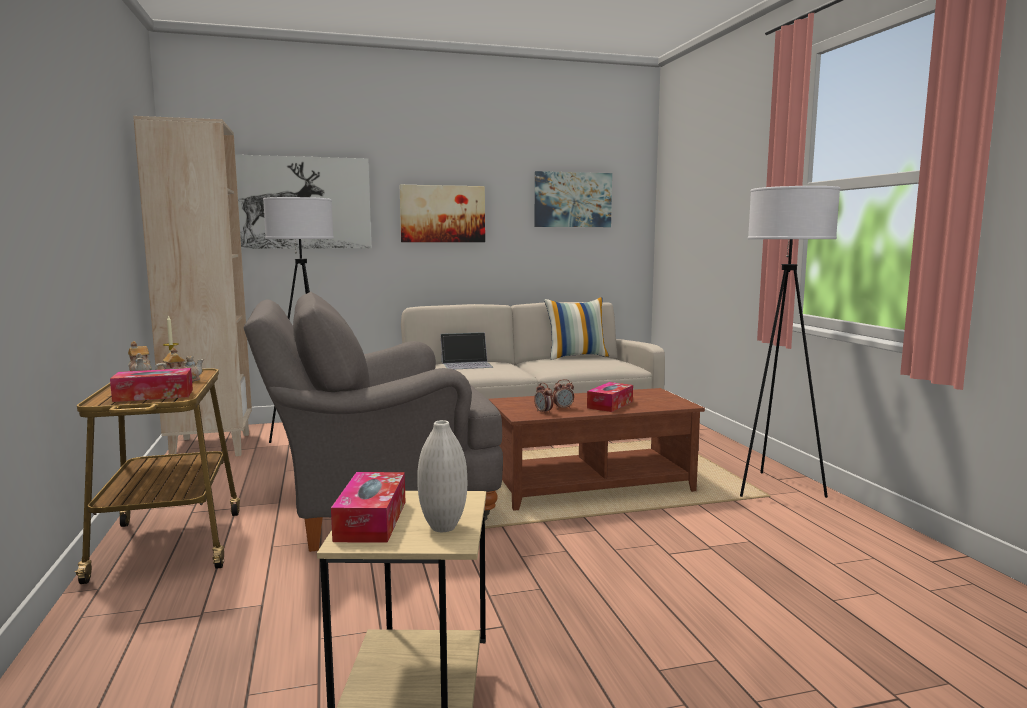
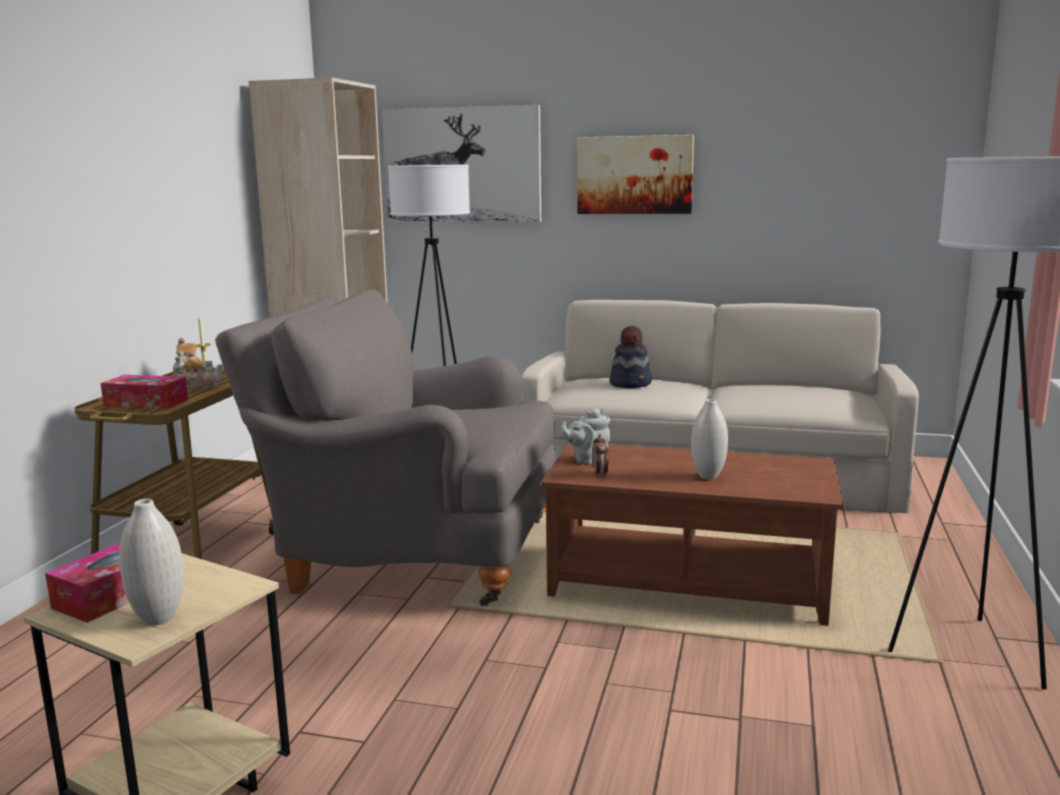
camera: 30 degrees right, 5 degrees up
(467, 364) = (631, 383): laptop -> hat
(520, 406) = (587, 460): none -> grey teapot
(563, 408) = (635, 472): alarm clock -> none
(572, 200) = (832, 149): picture -> none
(576, 356) = (805, 386): pillow -> none
(610, 404) = (708, 476): tissue box -> white vase

